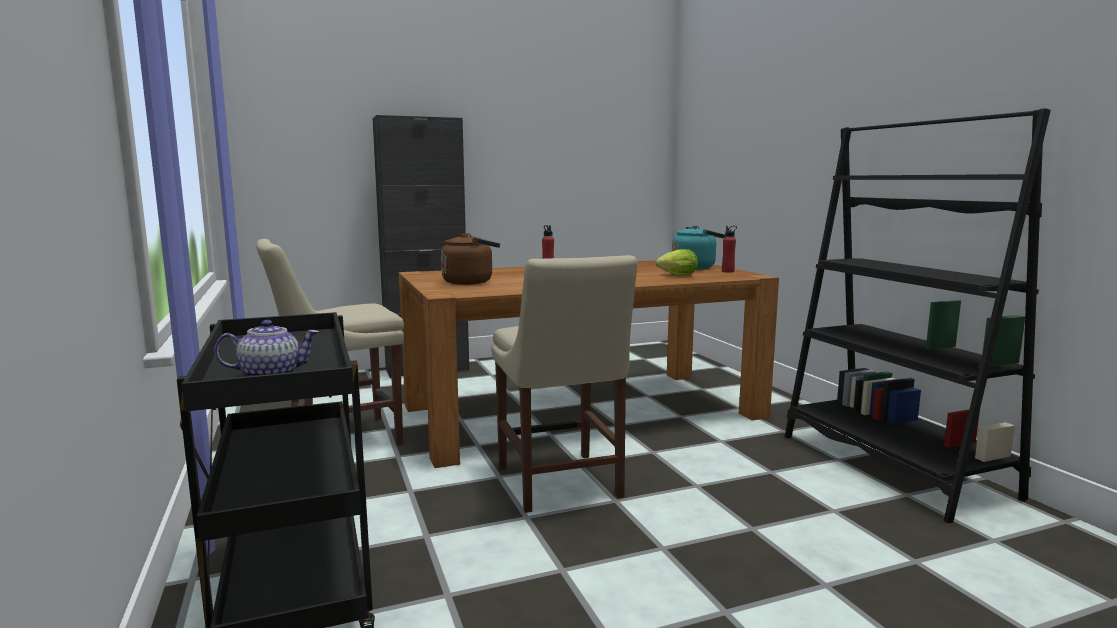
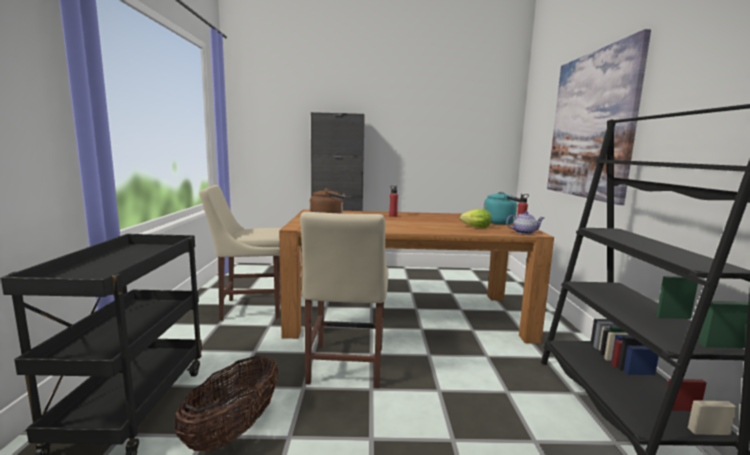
camera: 20 degrees right, 0 degrees up
(271, 375) = (89, 275): teapot -> teapot (524, 232)
(481, 580) = (234, 430): none -> basket
(792, 135) = (590, 125): none -> picture

